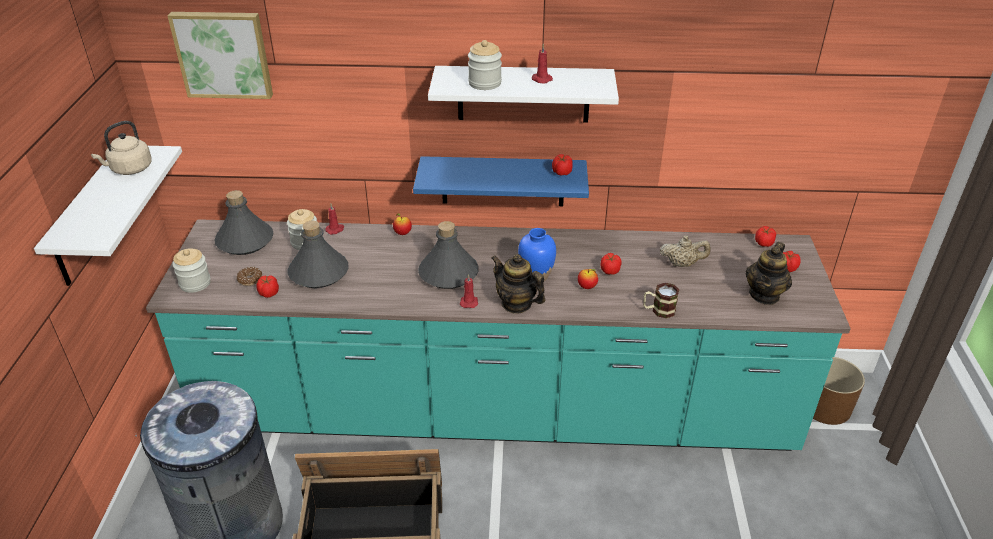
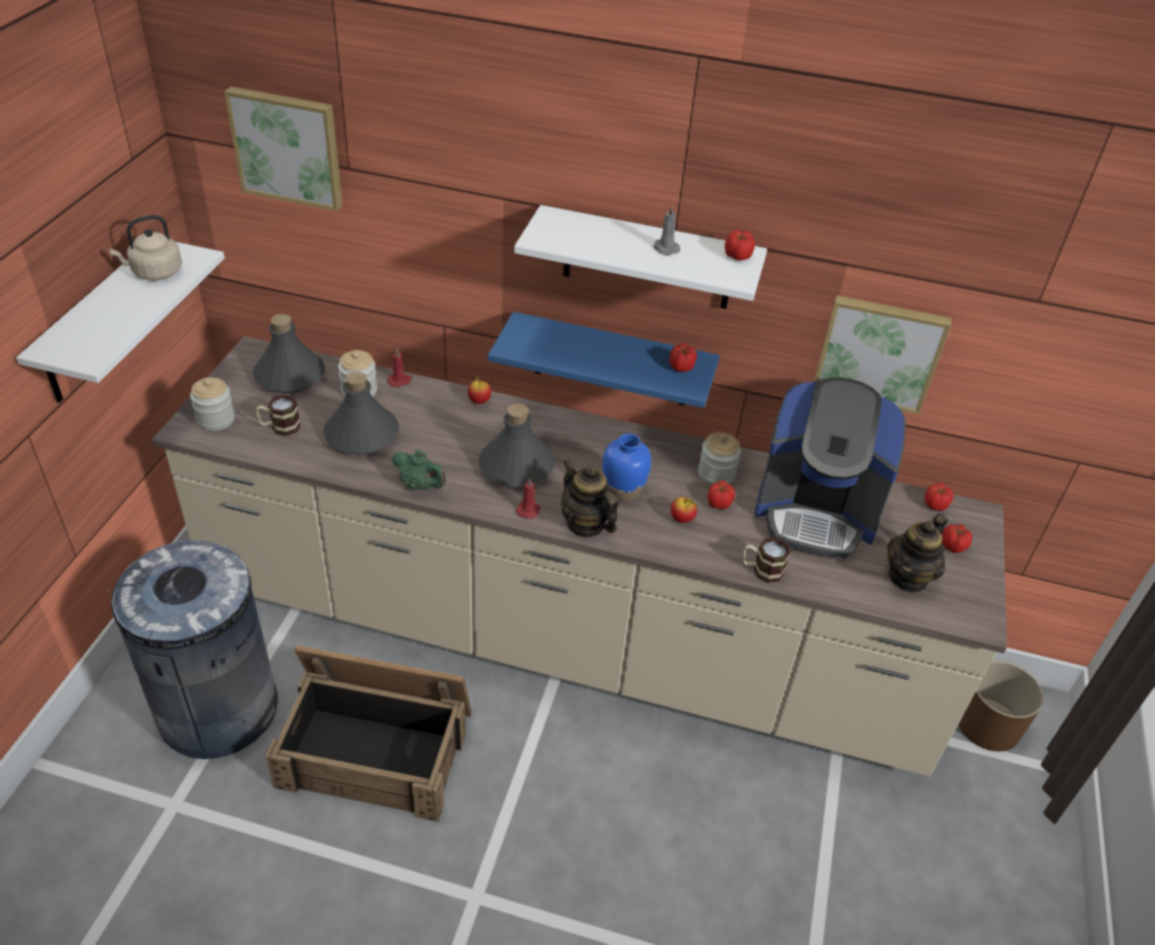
camera: 10 degrees right, 5 degrees up
(250, 279) = (280, 427): donut -> mug
(269, 293) = (295, 450): tomato -> tomato (737, 256)
(378, 300) = (420, 485): none -> green teapot
(485, 83) = (591, 242): jar -> jar (716, 474)
(496, 411) = (564, 636): turquoise counter -> beige counter
(541, 79) = (665, 248): red candle -> grey candle
(682, 264) = (816, 513): beige teapot -> coffee machine
(705, 134) = (879, 352): none -> picture

